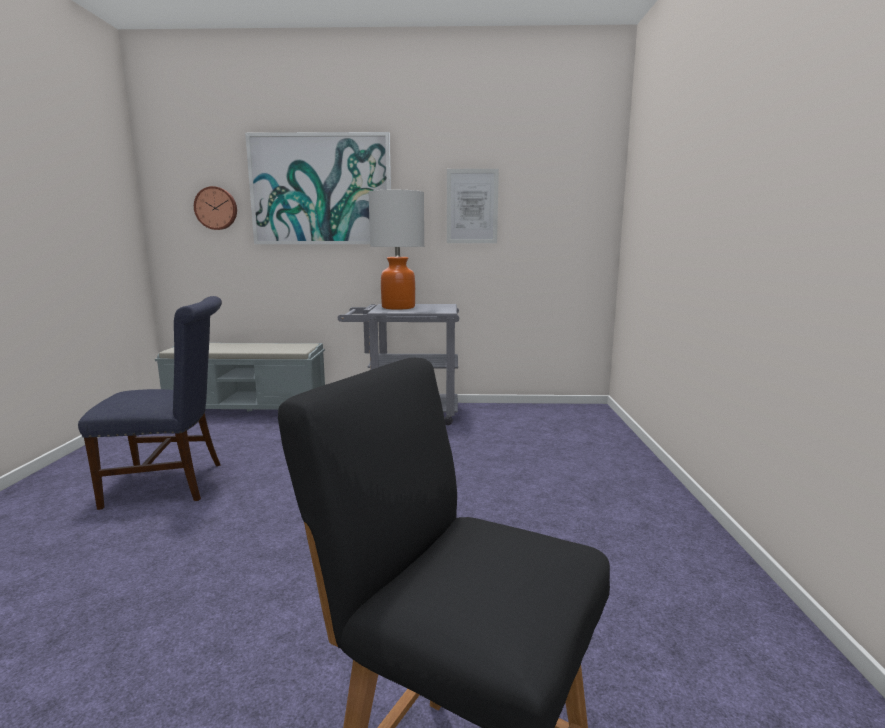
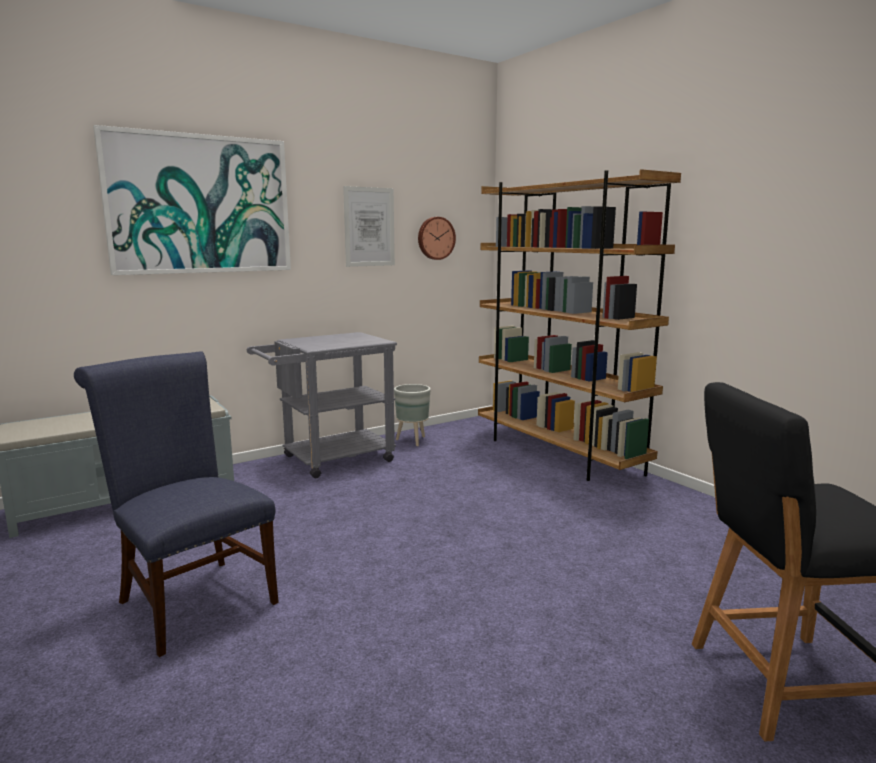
camera: 35 degrees left, 0 degrees up
(173, 483) = (192, 599): blue chair -> blue chair turned 90 degrees counterclockwise
(216, 208) = (45, 226): wall clock -> wall clock (435, 238)
(398, 307) = (319, 342): table lamp -> none
(494, 412) = (412, 440): none -> grey planter
(617, 455) = (557, 454): none -> brown bookcase

